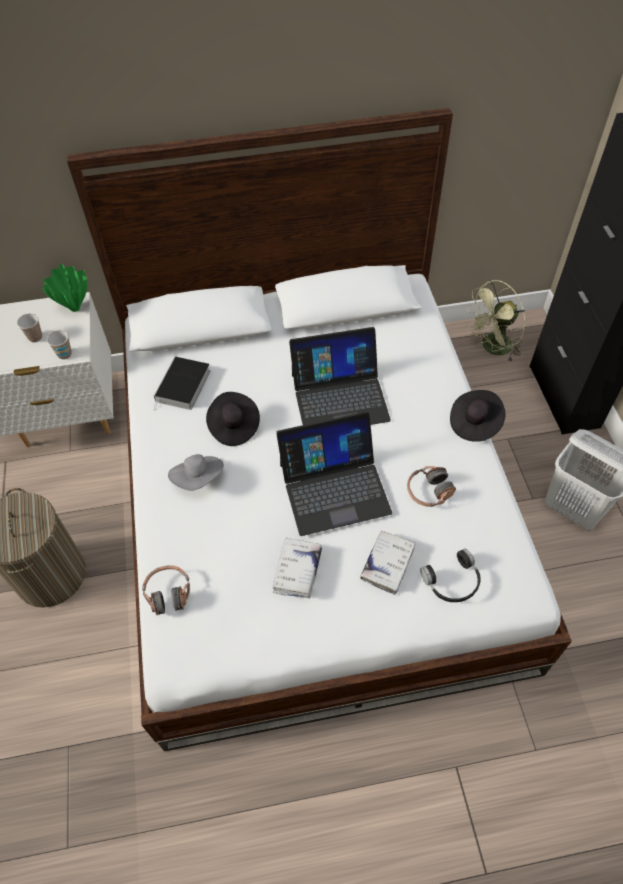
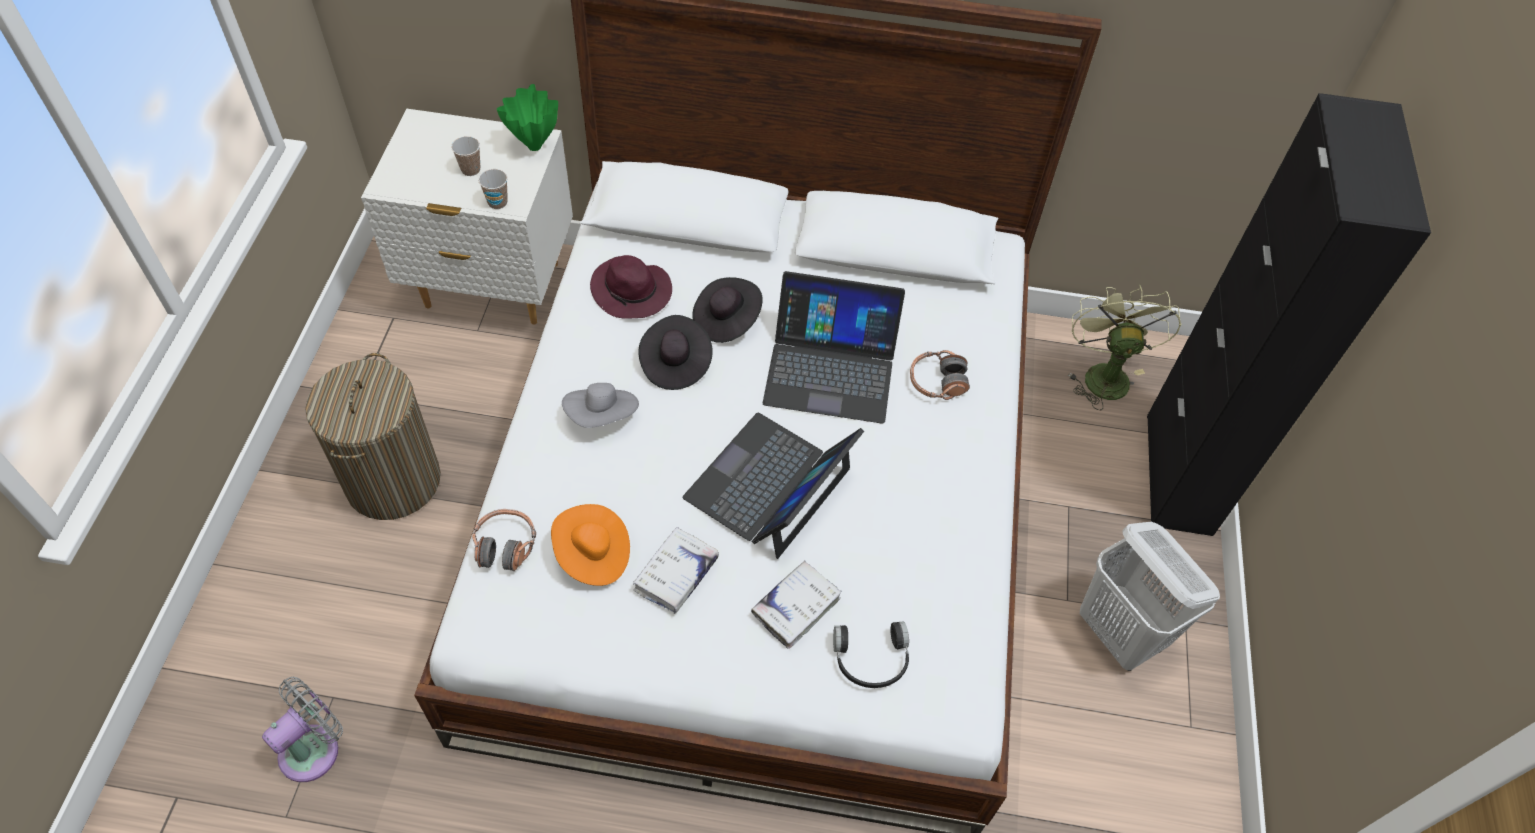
camera: 15 degrees right, 0 degrees up
(69, 788) = (314, 748): none -> grey fan
(183, 387) = (632, 292): book -> purple hat
(234, 578) = (592, 555): none -> orange hat
(334, 487) = (770, 485): laptop -> laptop turned 120 degrees clockwise
(429, 491) = (893, 532): headphones -> headphones (937, 382)
(474, 423) = (999, 463): black hat -> black hat (726, 320)
(492, 348) = (1103, 373): green fan -> green fan turned 105 degrees clockwise

